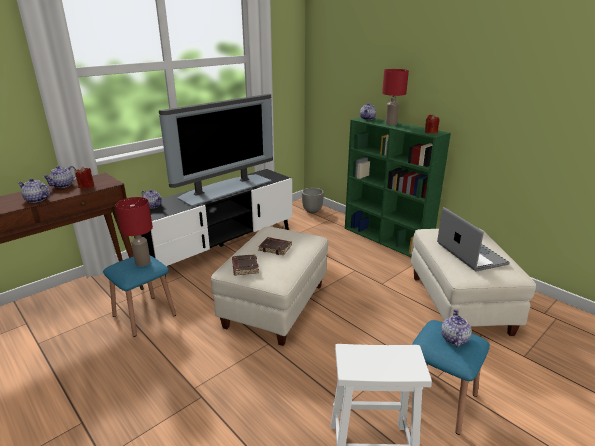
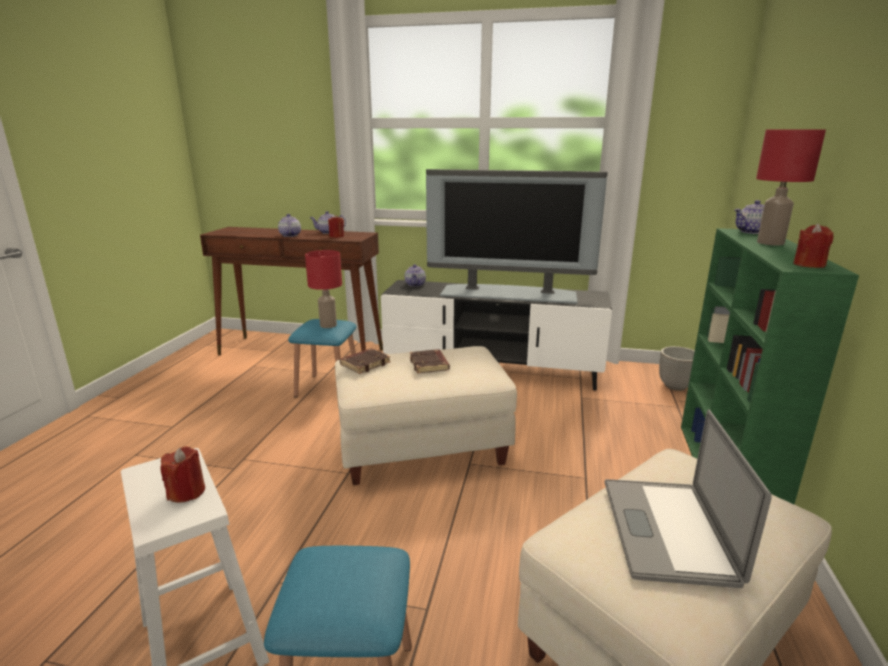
camera: 55 degrees right, 5 degrees down
(387, 355) = (187, 492): none -> red candle
(453, 338) = (345, 582): teapot -> none
(471, 253) = (667, 529): laptop -> laptop turned 150 degrees clockwise

